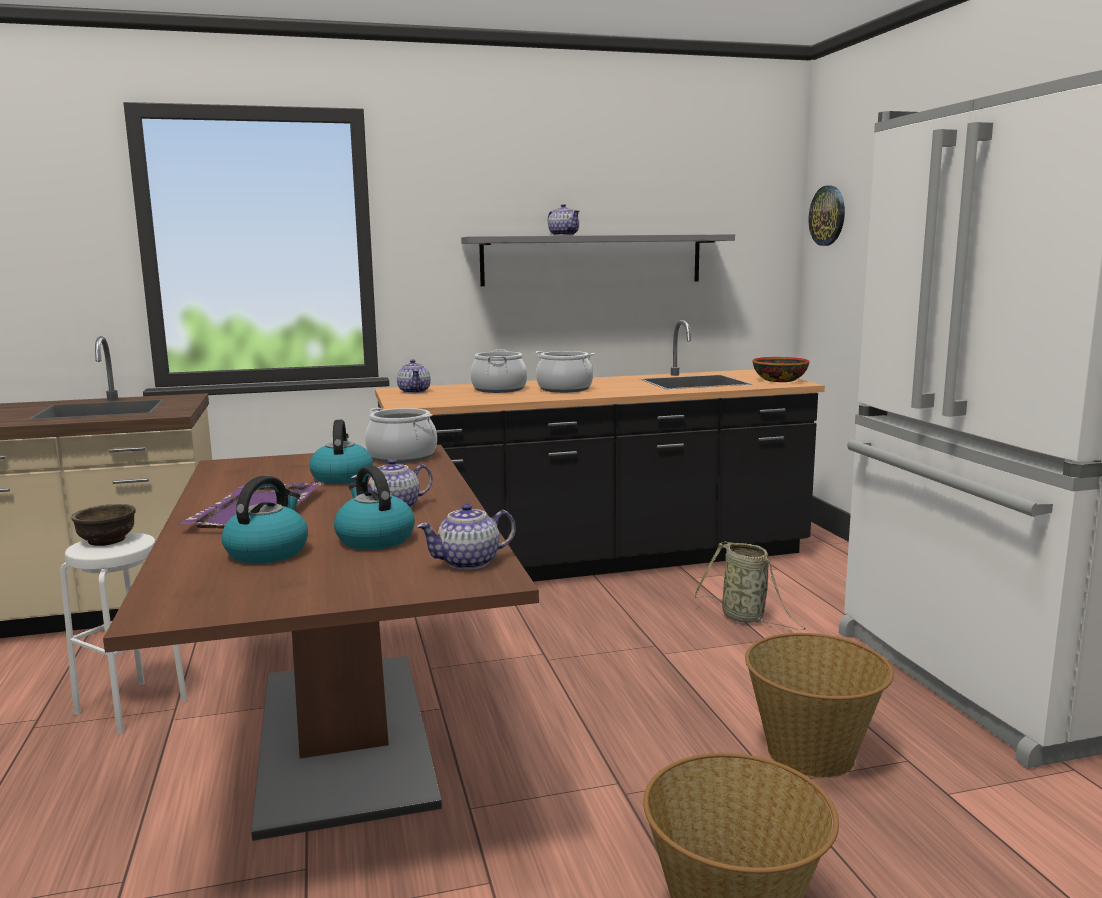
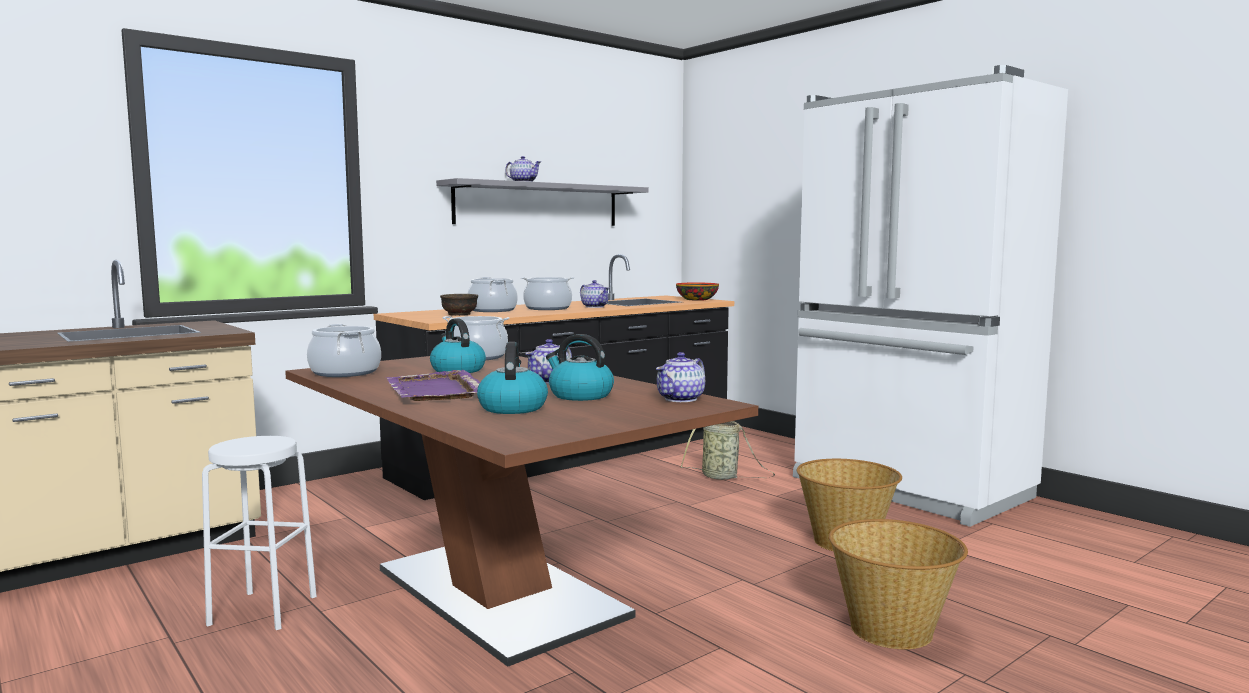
camera: 25 degrees left, 5 degrees down
(107, 540) = (243, 442): brown bowl -> brown bowl (459, 314)
(238, 470) = (345, 372): none -> cooking pot
(414, 391) = (419, 314): teapot -> teapot (594, 306)
(828, 216) = (706, 177): wall clock -> none

